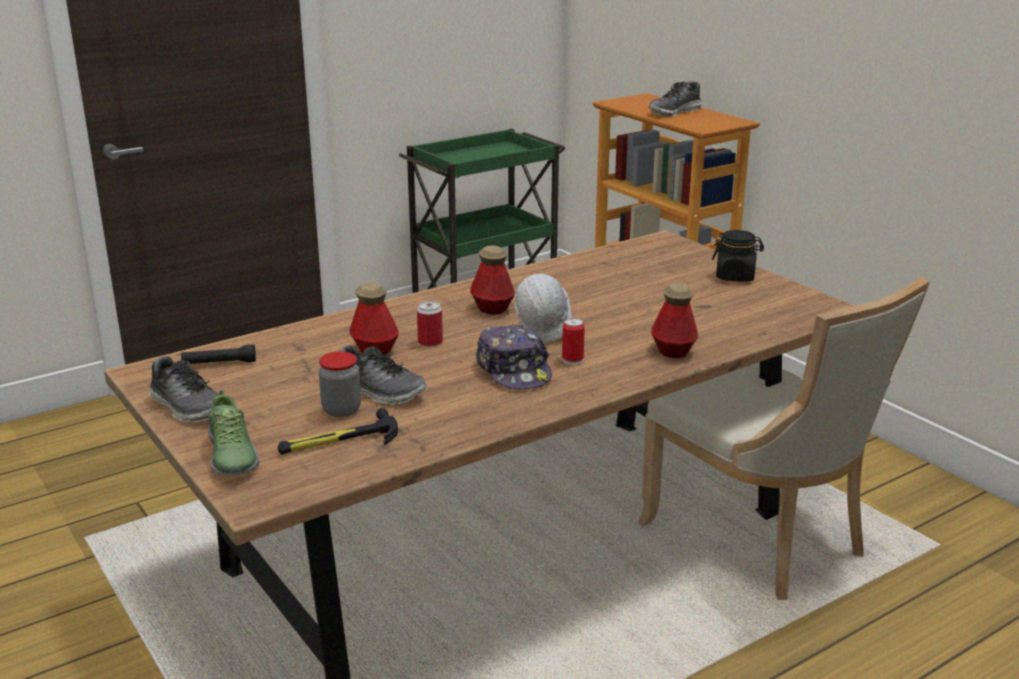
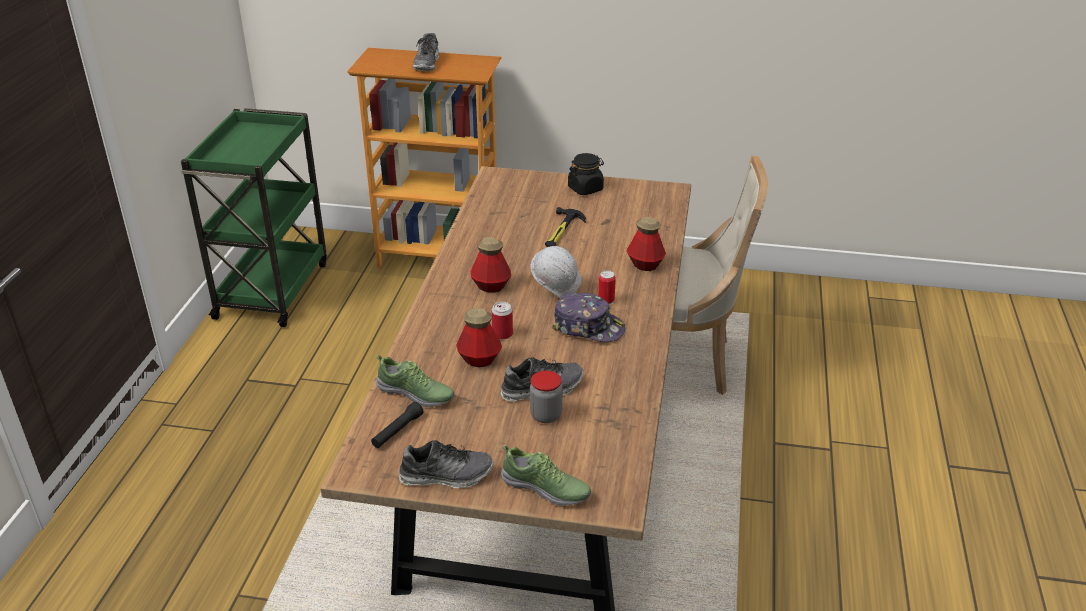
camera: 45 degrees left, 10 degrees up
(282, 348) = (416, 394): none -> shoe
(338, 441) = (585, 437): hammer -> hammer (562, 231)

